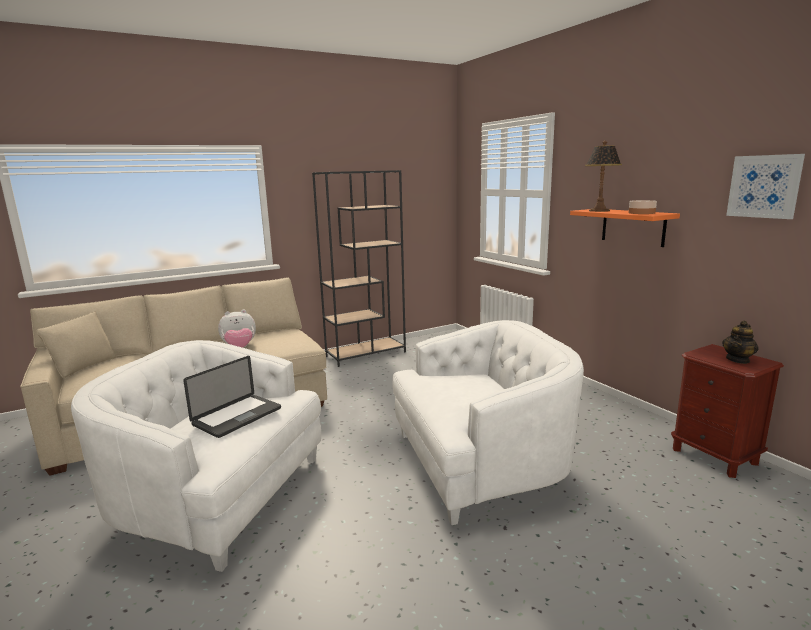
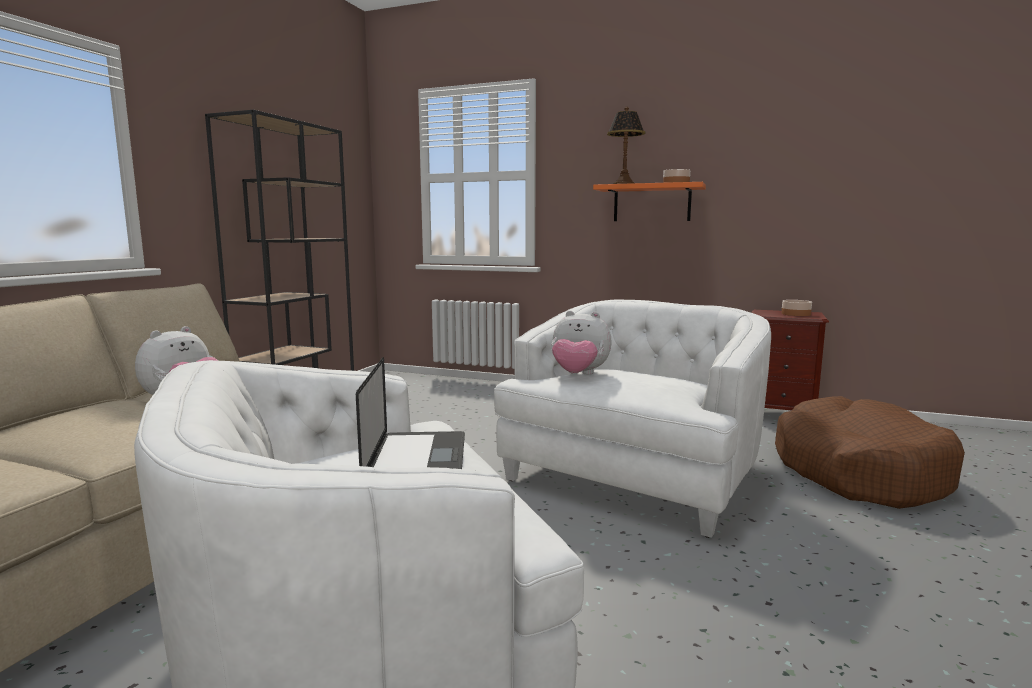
camera: 40 degrees left, 5 degrees down
(440, 379) = (579, 375): none -> plush toy
(682, 534) = (858, 472): none -> brown dog bed
(738, 360) = (796, 314): teapot -> bowl
(764, 186) = (788, 153): picture -> none

